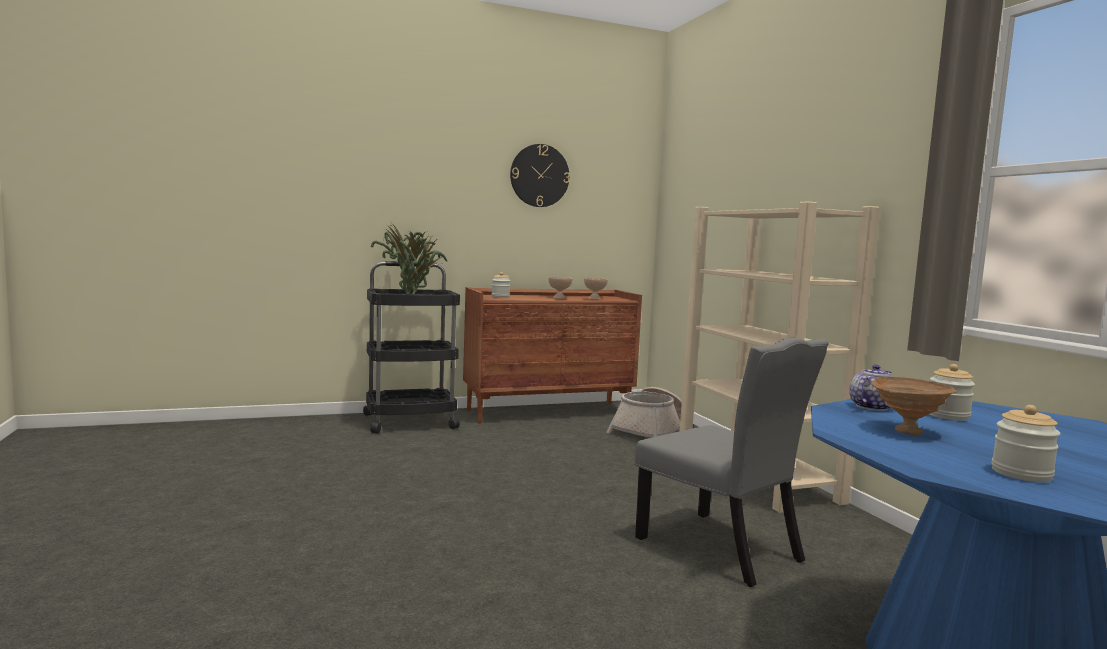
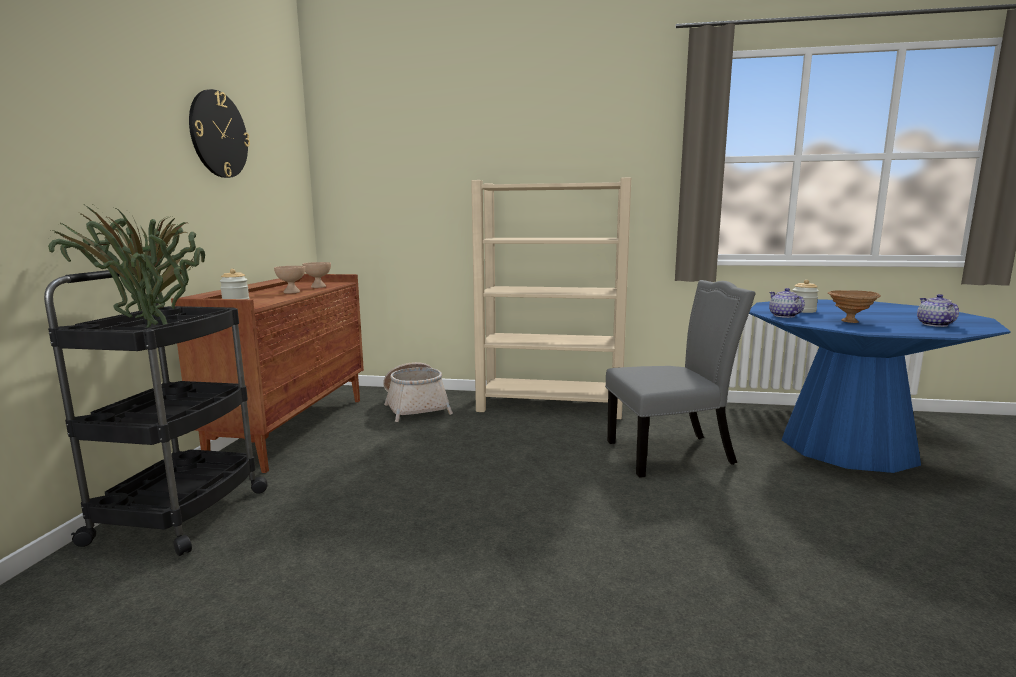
camera: 60 degrees left, 5 degrees up
(1021, 474) = (934, 324): jar -> teapot

